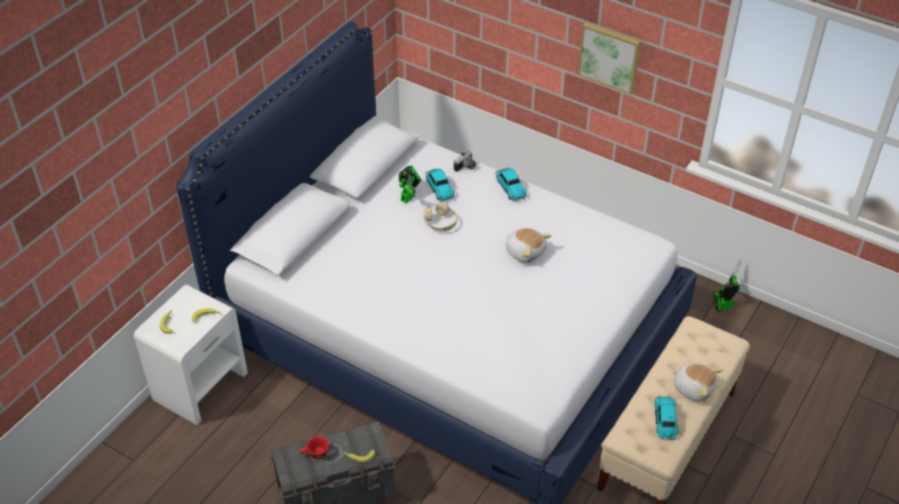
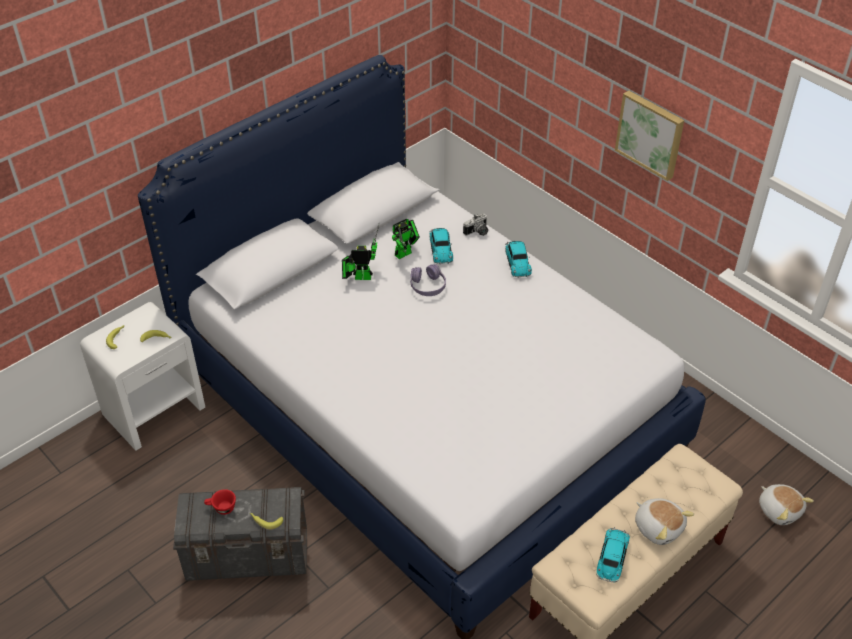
camera: 15 degrees right, 0 degrees up
(440, 222) = (427, 286): beige headphones -> purple headphones
(525, 251) = (508, 335): plush toy -> plush toy (779, 510)
(722, 307) = (740, 441): toy robot -> toy robot (360, 277)

